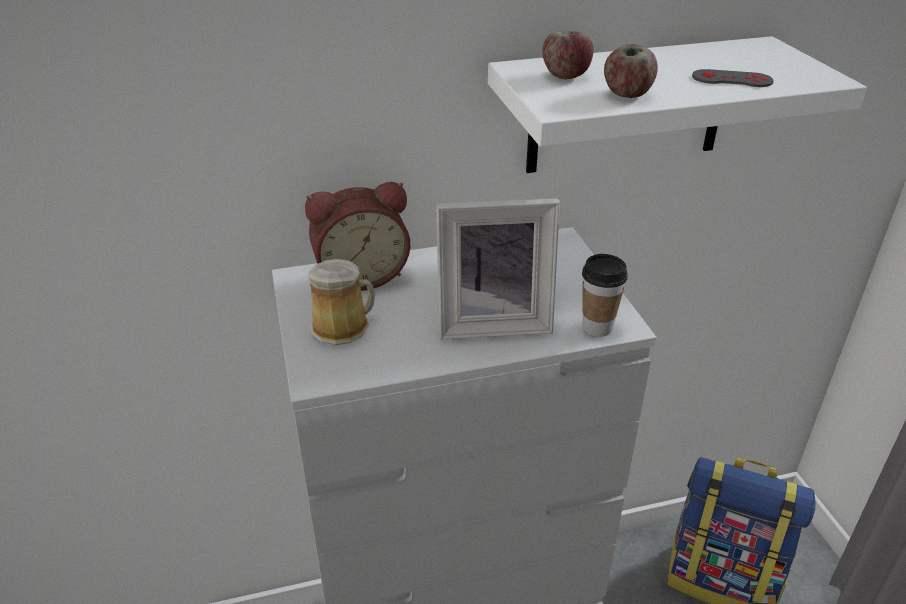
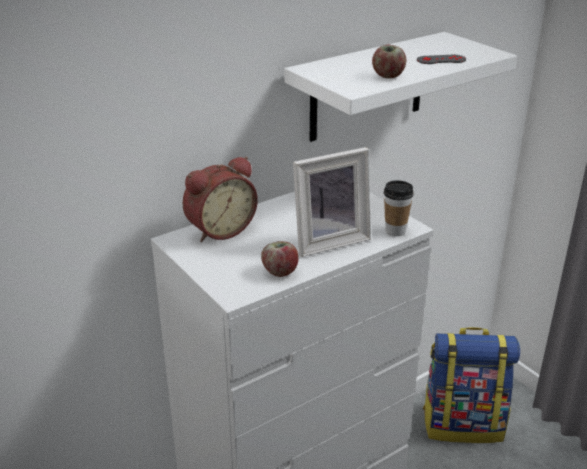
camera: 20 degrees left, 5 degrees down
(344, 327) = (231, 262): mug -> none
(566, 75) = (341, 70): apple -> apple (280, 271)

